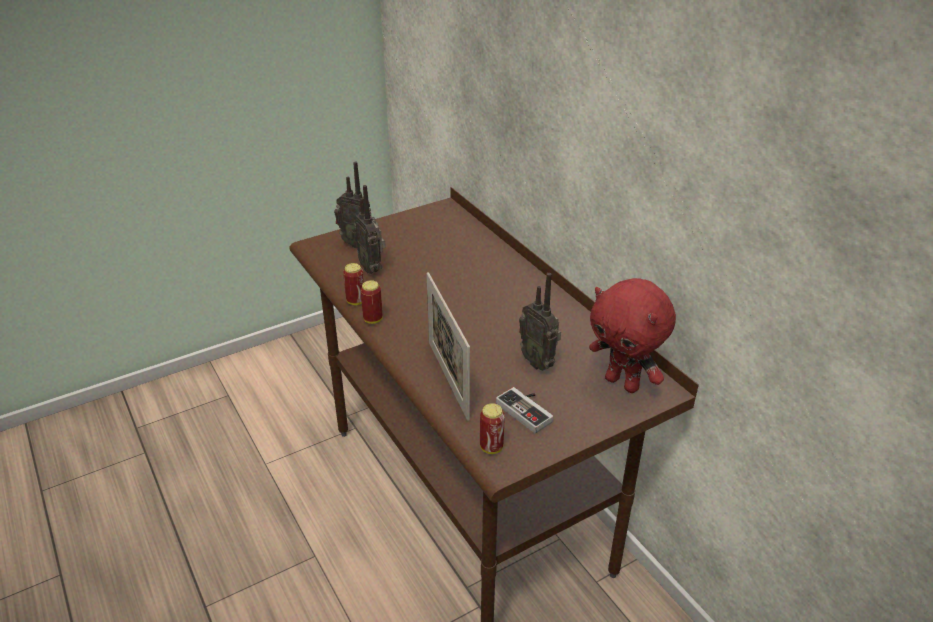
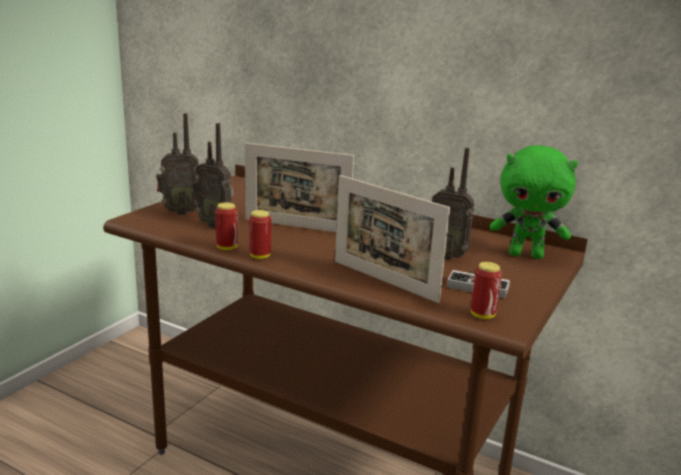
camera: 30 degrees left, 15 degrees down
(439, 286) = (296, 226): none -> picture frame
(623, 383) = (526, 255): red plush toy -> green plush toy

